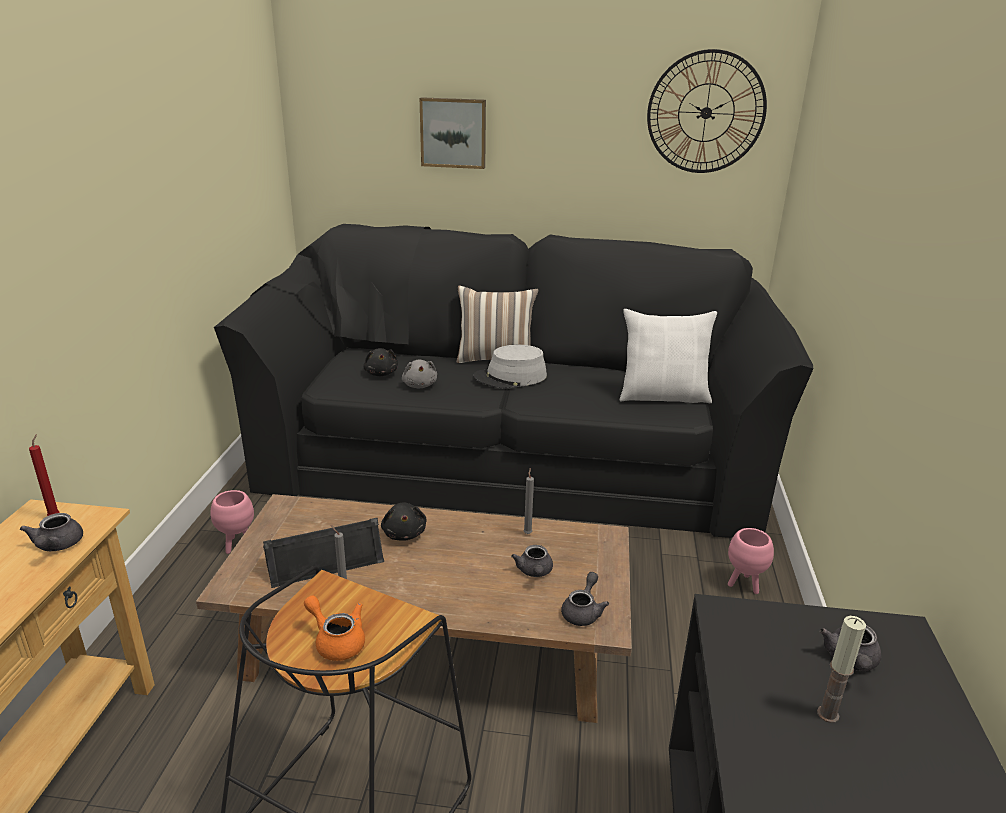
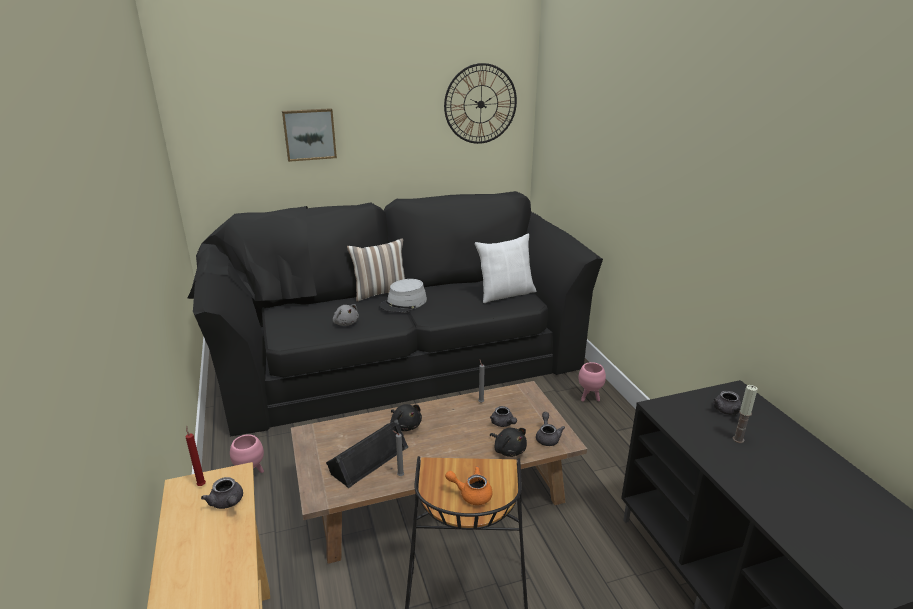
camera: 25 degrees left, 0 degrees up
(381, 373) = (310, 321): black plush toy -> black plush toy (508, 450)

